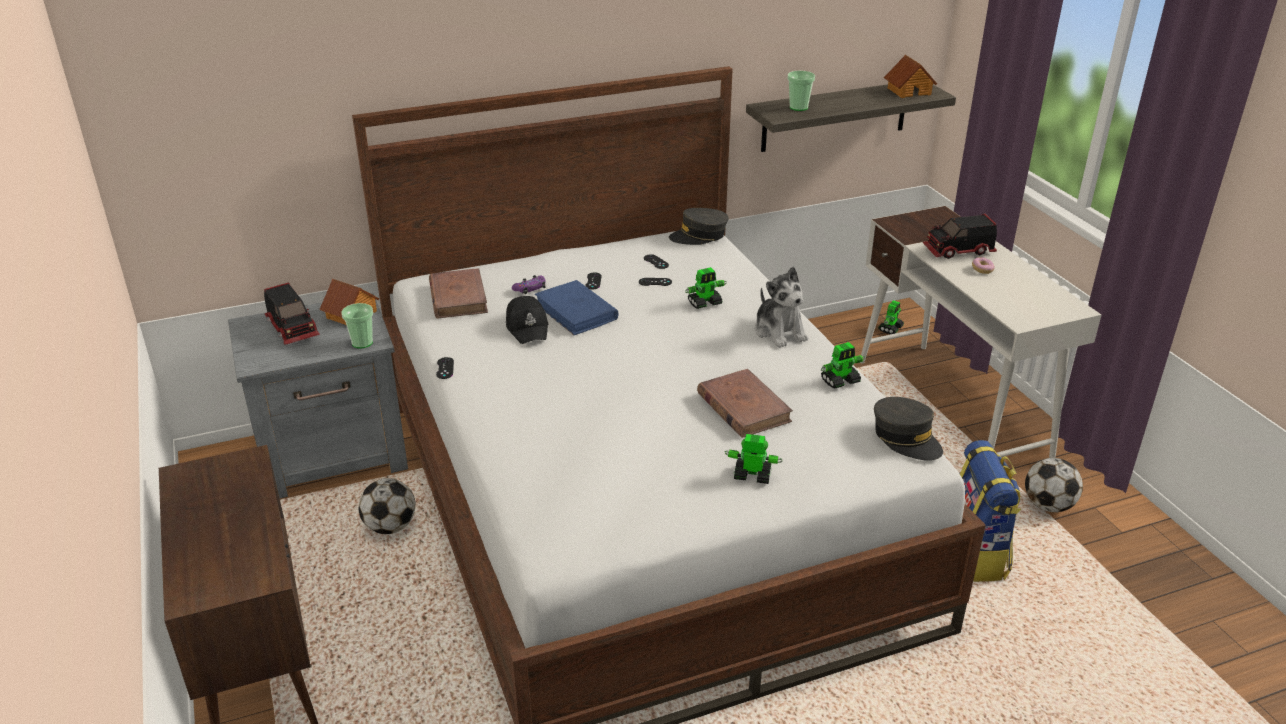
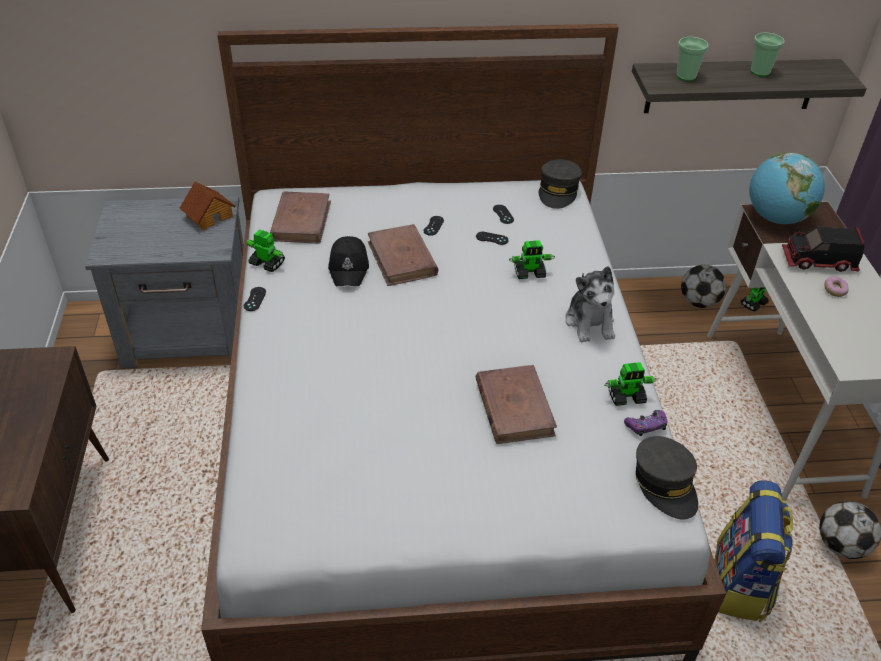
camera: 15 degrees right, 10 degrees up
(293, 328) = (154, 222): toy truck -> none
(362, 343) = (205, 249): cup -> cup (760, 72)
(390, 527) = (209, 418): football -> football (698, 302)
(530, 288) = (370, 223): purple game controller -> purple game controller (646, 425)
(576, 312) = (402, 259): blue book -> brown book
(699, 236) = (558, 191): grey cap -> grey cap turned 75 degrees counterclockwise
(752, 475) = (487, 492): toy robot -> toy robot (266, 263)
(907, 224) = (776, 218): none -> globe
(908, 91) = (816, 72): toy house -> none

